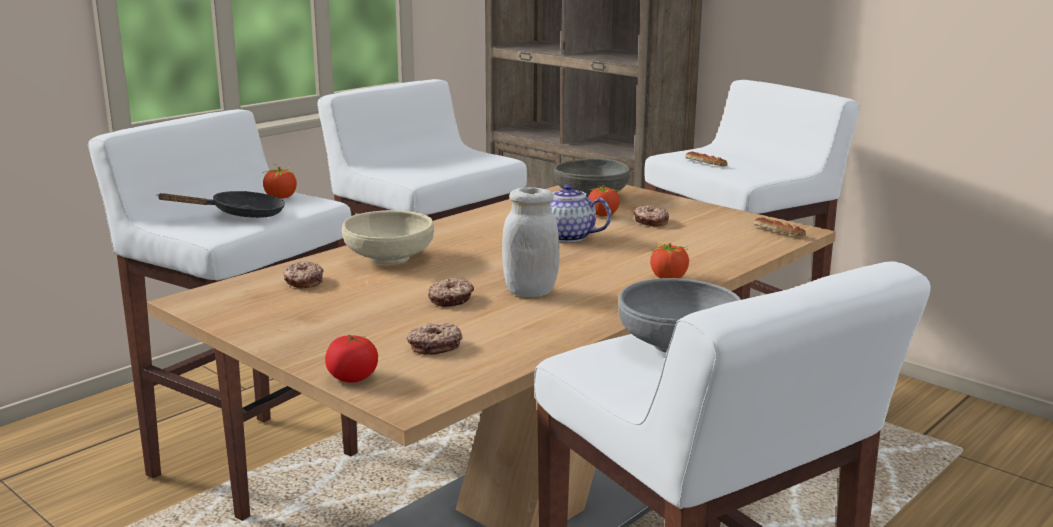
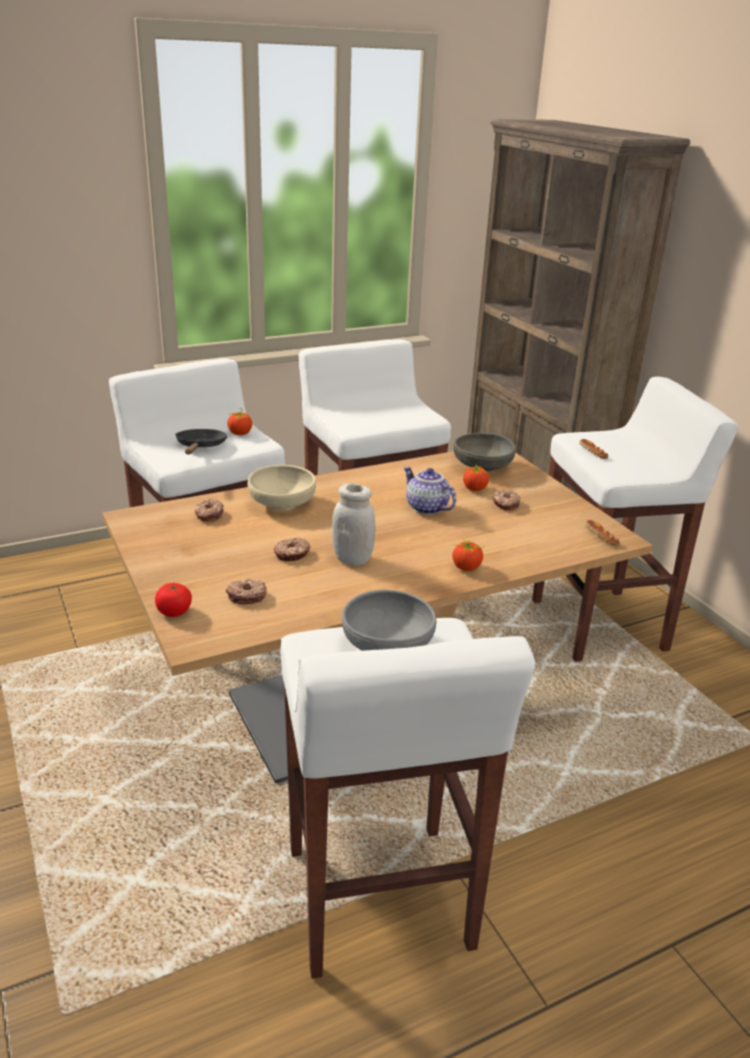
camera: 20 degrees right, 10 degrees up
(240, 215) = (200, 447): black frying pan -> black frying pan turned 90 degrees counterclockwise

